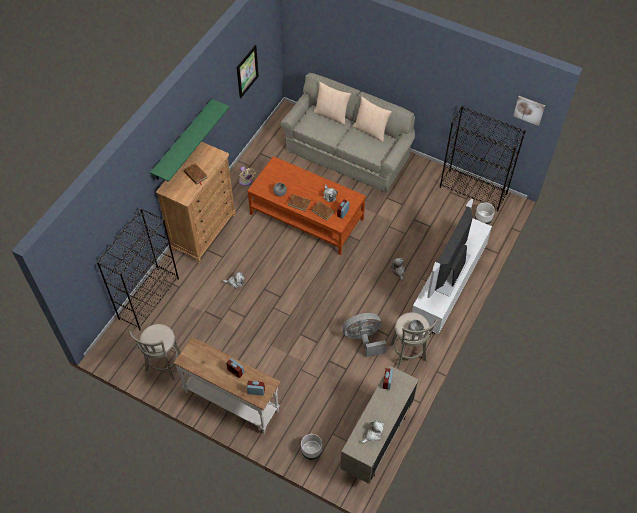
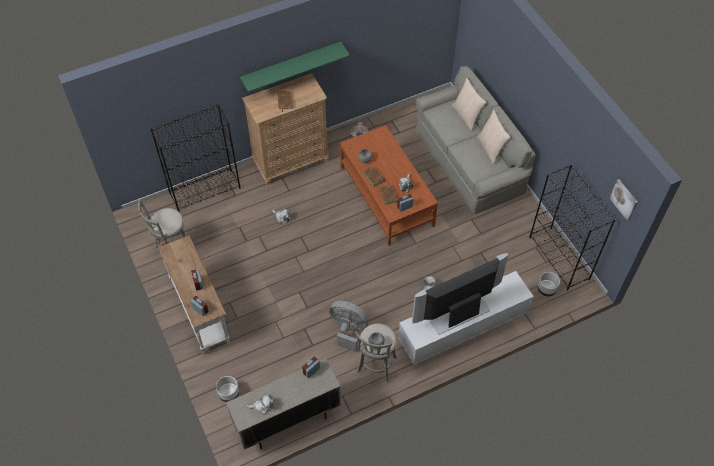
camera: 35 degrees right, 0 degrees up
(247, 71) = (398, 35): picture -> none

